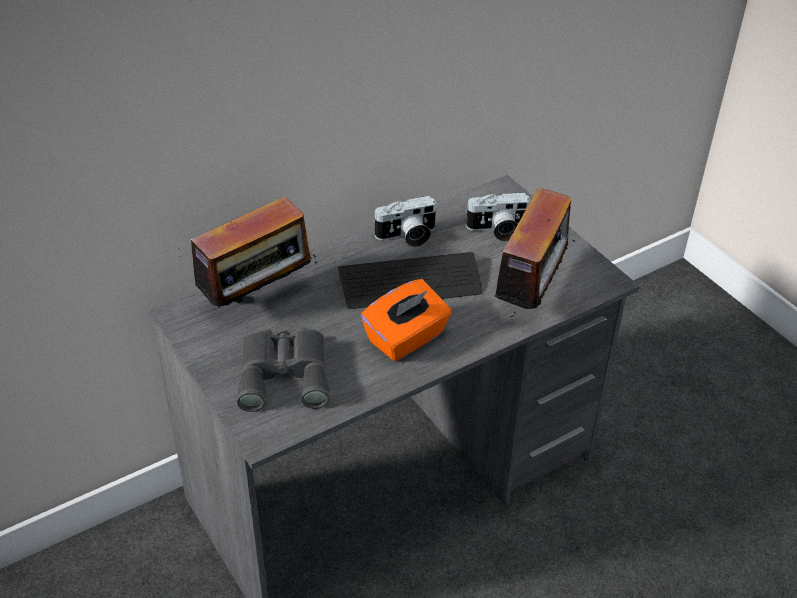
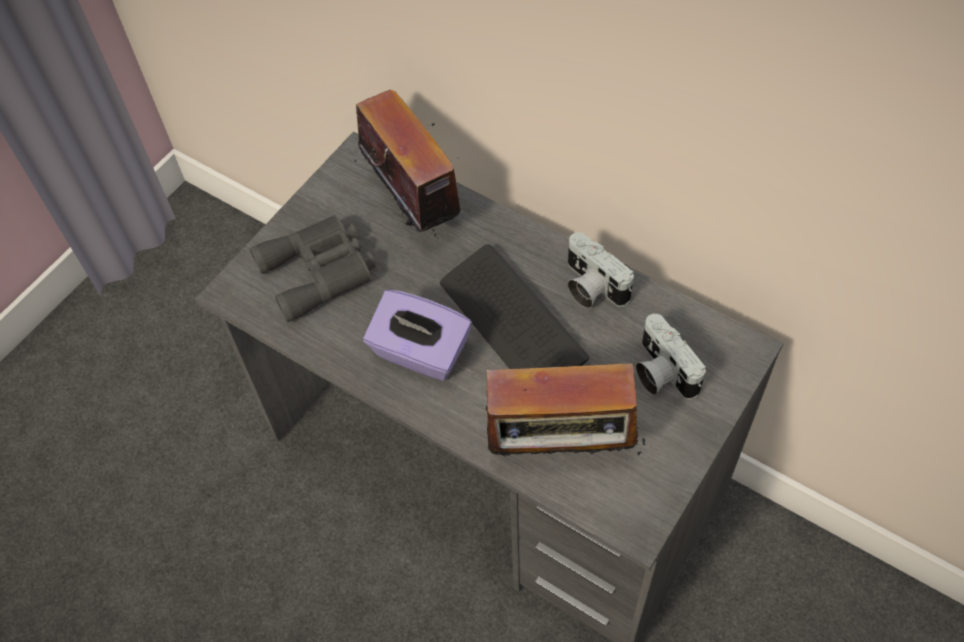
camera: 70 degrees right, 15 degrees up
(258, 299) = (414, 203): radio -> radio turned 150 degrees counterclockwise
(406, 339) = (420, 353): orange tissue box -> purple tissue box

